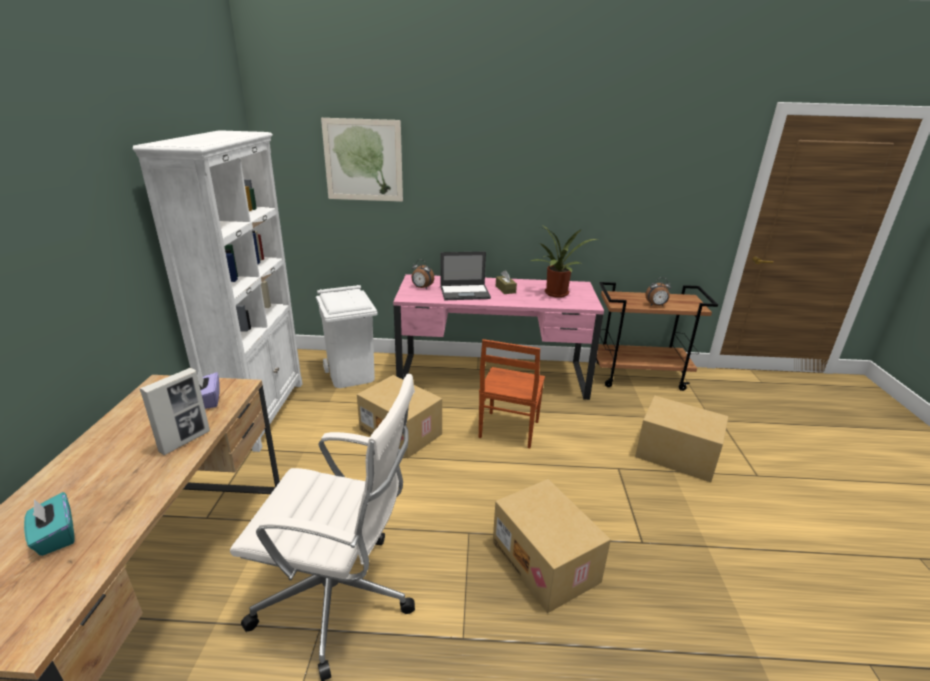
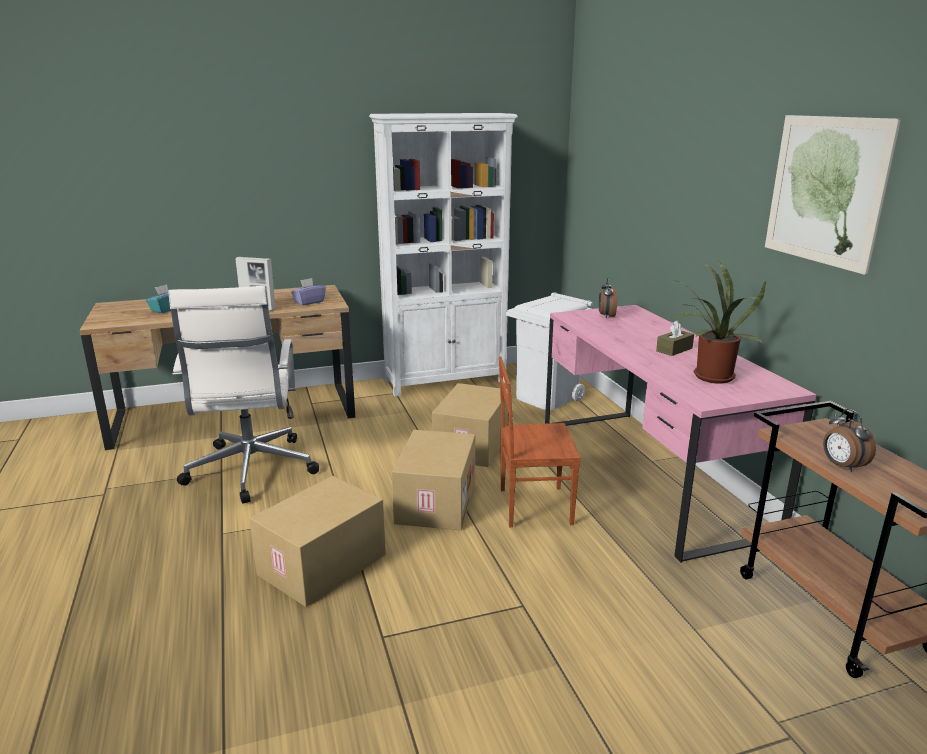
camera: 70 degrees right, 5 degrees down
(363, 160) = (626, 154): picture -> picture (825, 190)
(465, 292) = (626, 334): laptop -> none
(675, 455) = (606, 667): cardboard box -> cardboard box (435, 501)

